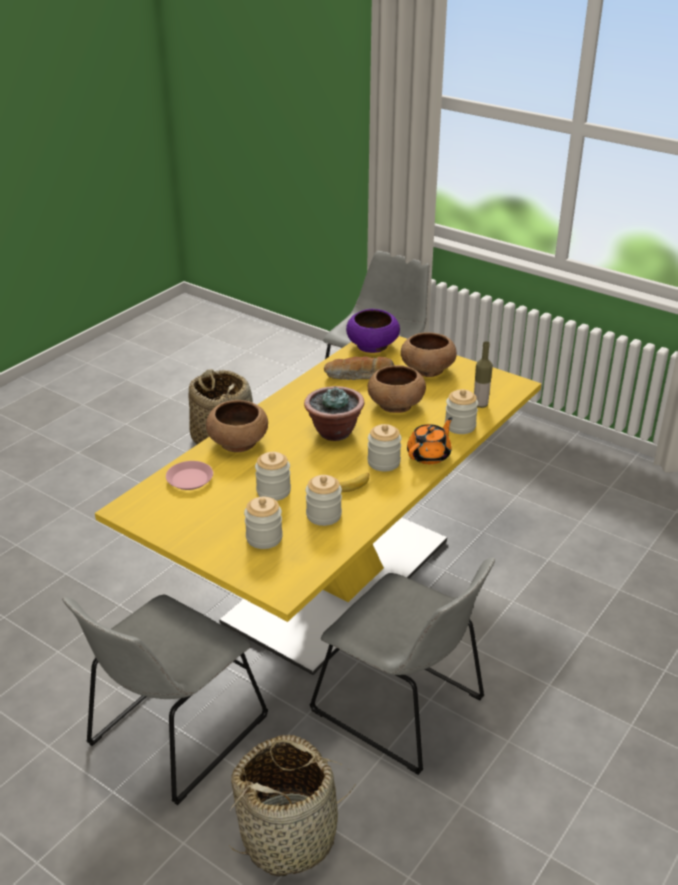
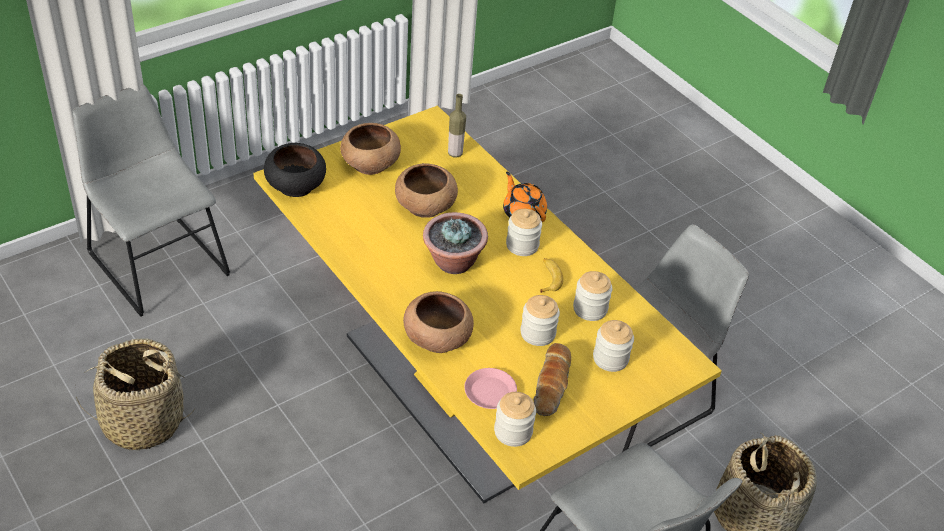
camera: 75 degrees left, 10 degrees up
(359, 376) = (354, 214): bread -> bread (552, 387)
(373, 346) = (296, 185): purple bowl -> black bowl
(460, 426) = (485, 178): jar -> jar (513, 432)

